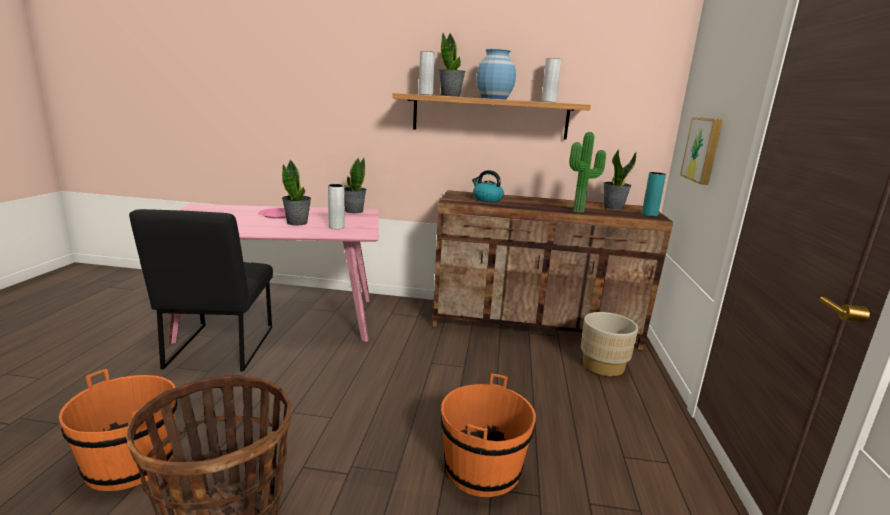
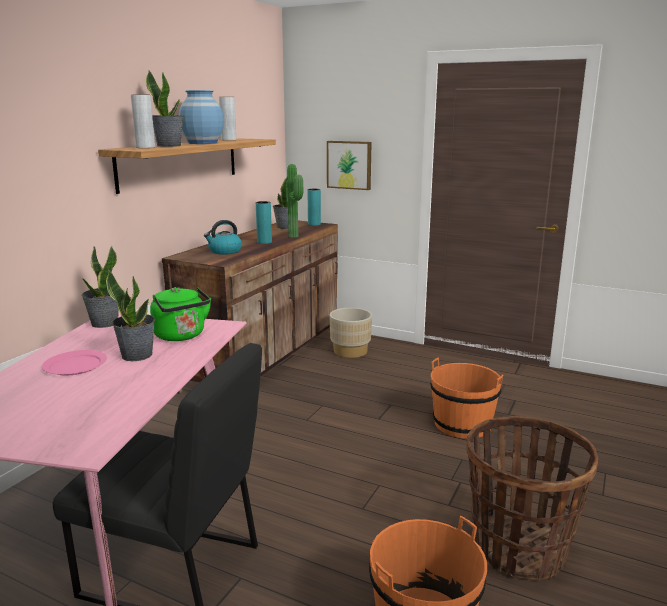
camera: 70 degrees left, 0 degrees up
(336, 227) = (181, 336): grey vase -> green kettle
(537, 205) = (264, 242): none -> turquoise vase

